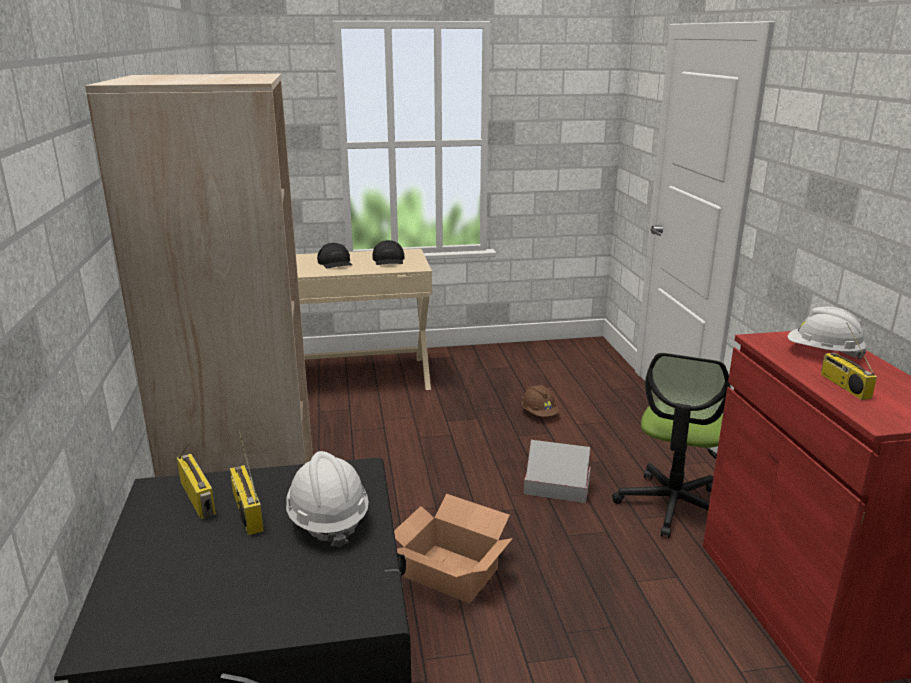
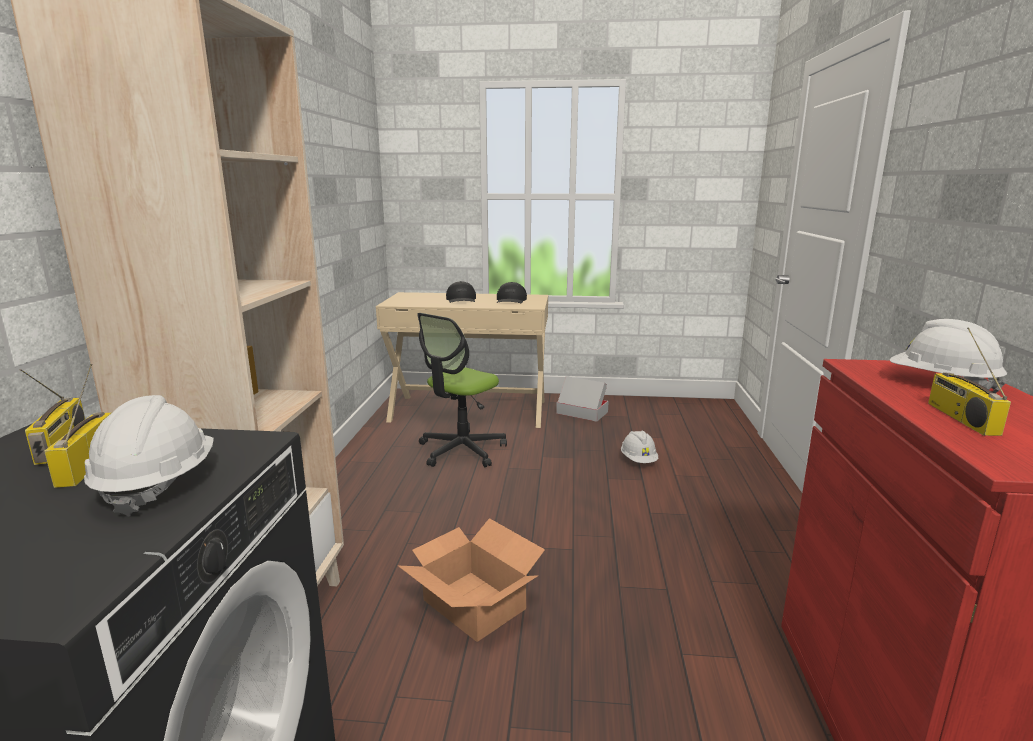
camera: 15 degrees right, 5 degrees down
(539, 413) = (638, 460): brown hard hat -> white hard hat
(556, 487) = (628, 534): cardboard box -> cardboard box (582, 412)
(673, 506) = (757, 573): office chair -> office chair (461, 450)

